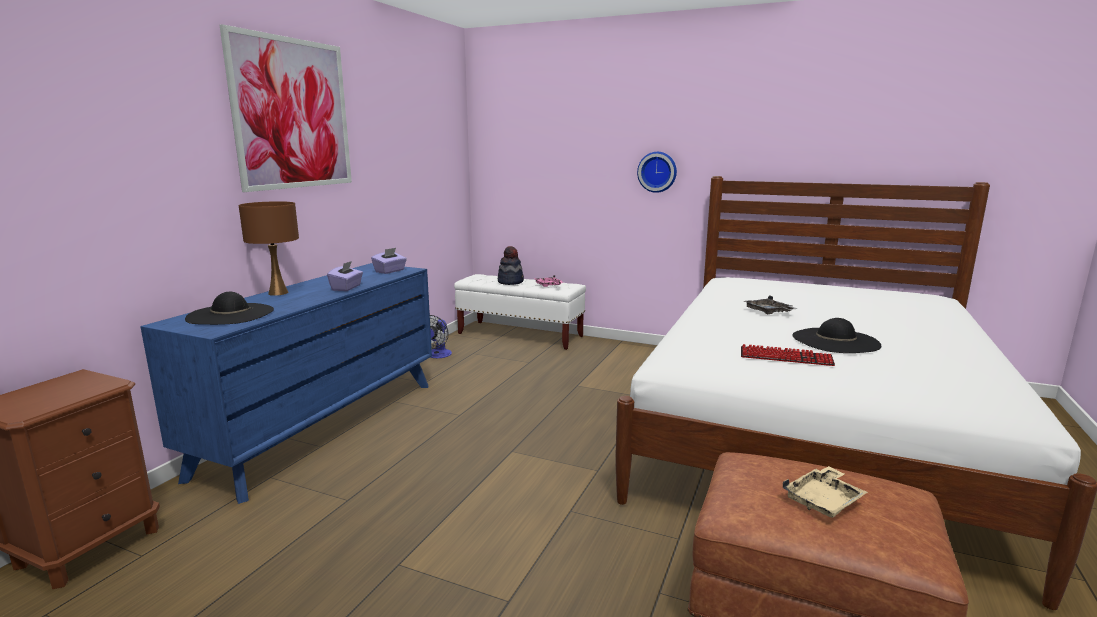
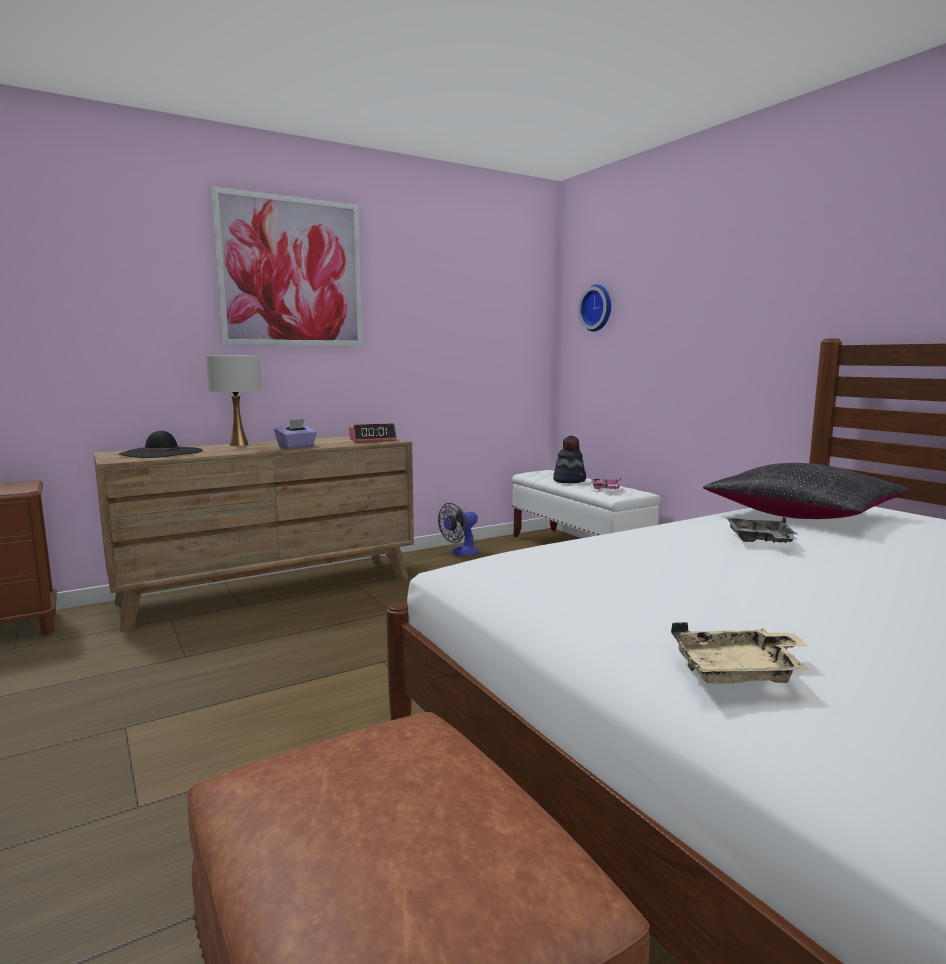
camera: 35 degrees right, 5 degrees down
(278, 293) = (239, 444): brown table lamp -> white table lamp
(324, 426) = (271, 590): blue dresser -> brown dresser
(390, 271) = (373, 440): purple tissue box -> alarm clock
(657, 172) = (755, 337): wall clock -> wall clock (598, 308)
(746, 291) = (802, 514): none -> black pillow
(785, 357) = (624, 595): keyboard -> none
(824, 501) = (364, 819): beige tray -> beige tray (739, 672)
(835, 341) = (778, 594): black hat -> none

